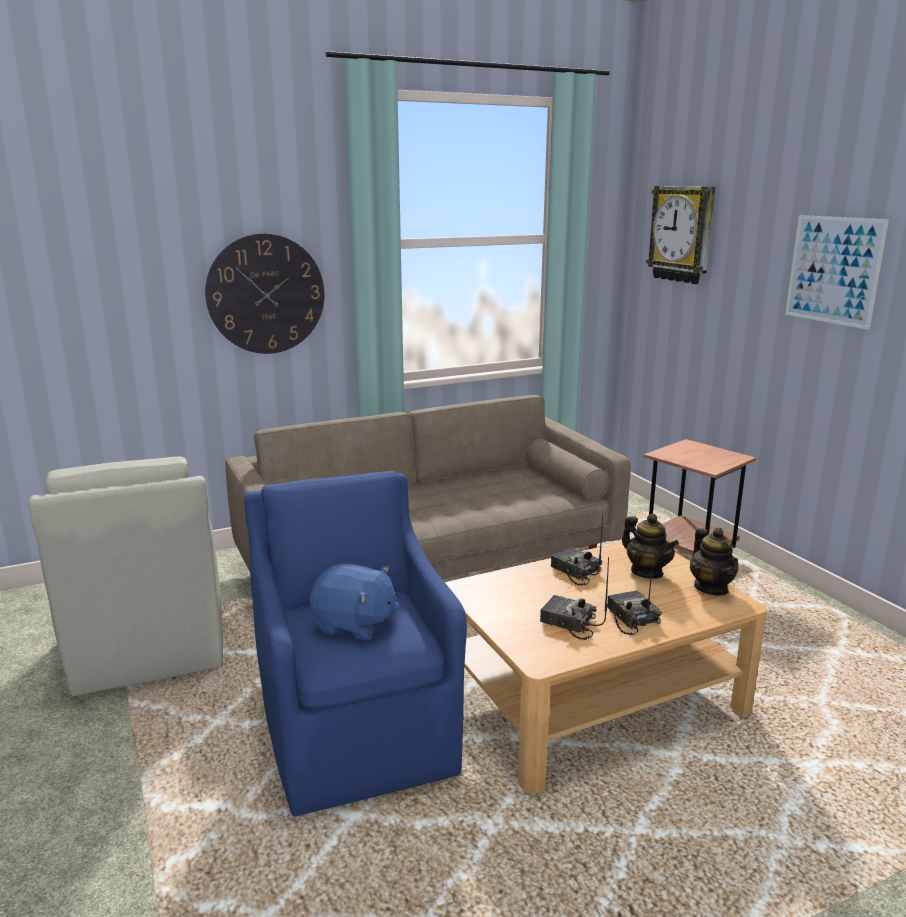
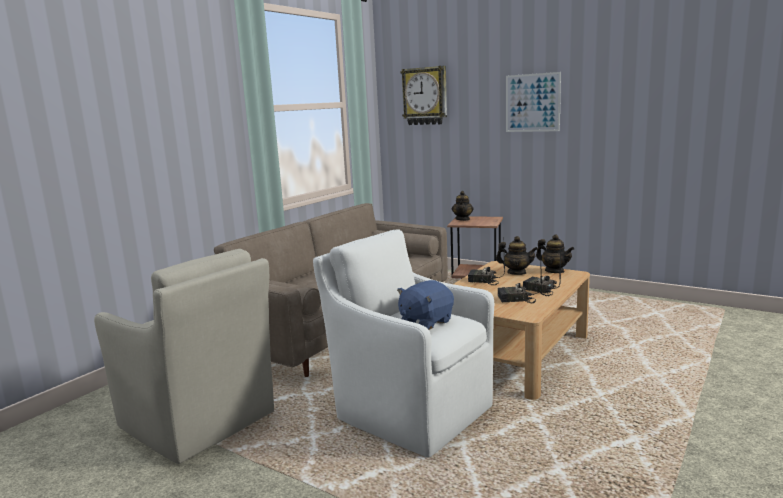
camera: 30 degrees left, 5 degrees down
(266, 294) = (190, 147): wall clock -> none
(354, 624) = (425, 322): blue plush toy -> blue plush toy turned 150 degrees clockwise
(358, 734) = (411, 410): blue armchair -> white armchair
(684, 448) = (463, 219): none -> teapot

